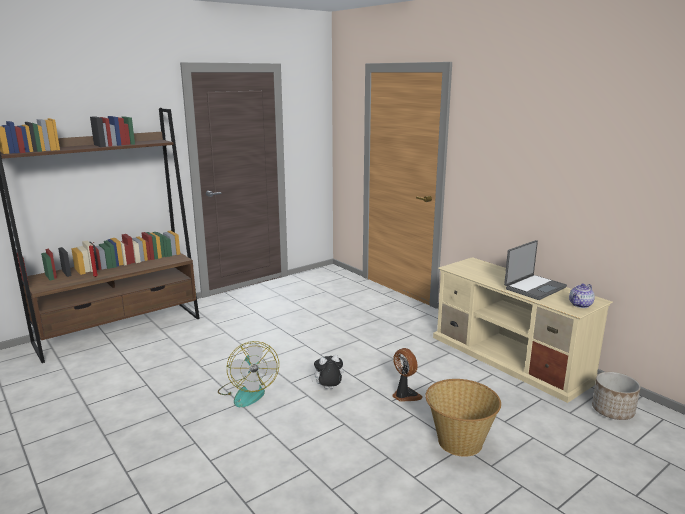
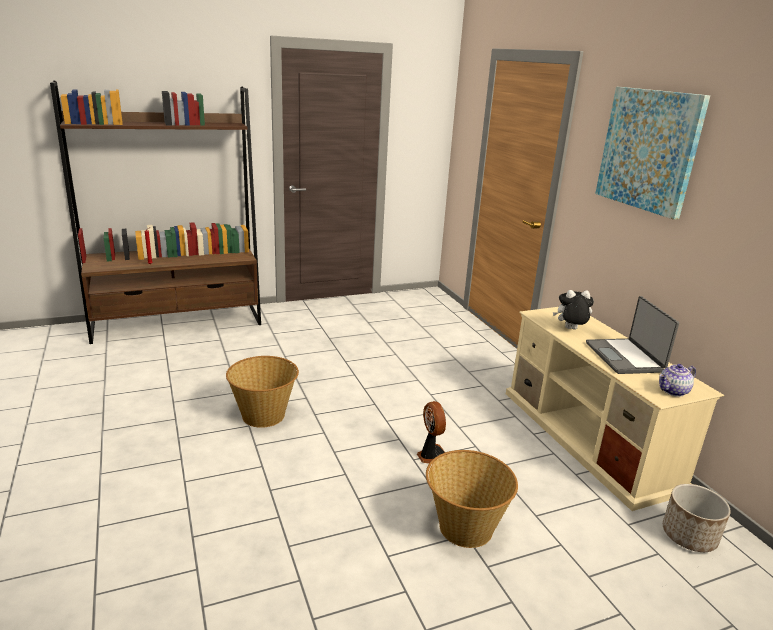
camera: 15 degrees right, 5 degrees up
(247, 392) = (264, 415): fan -> basket
(328, 389) = (350, 430): plush toy -> plush toy (570, 329)
(521, 131) = (649, 150): none -> picture
(534, 288) = (625, 357): laptop -> laptop turned 105 degrees clockwise

